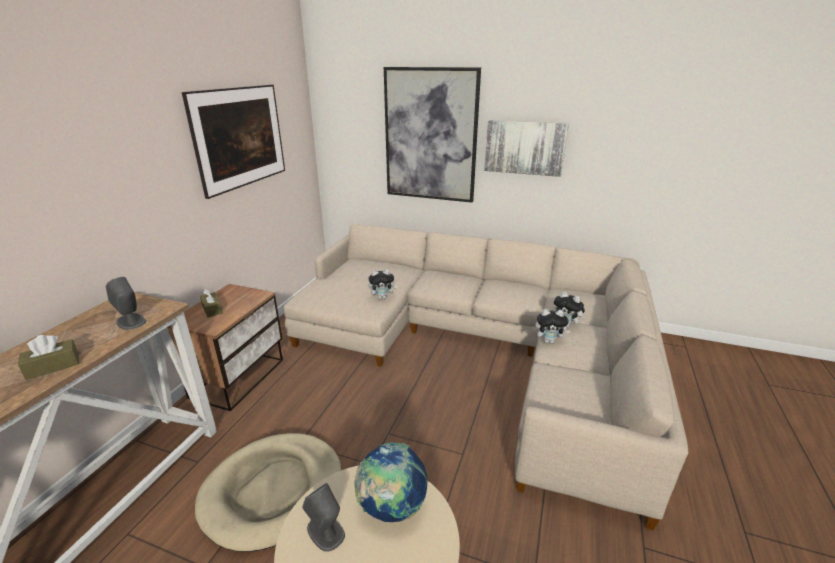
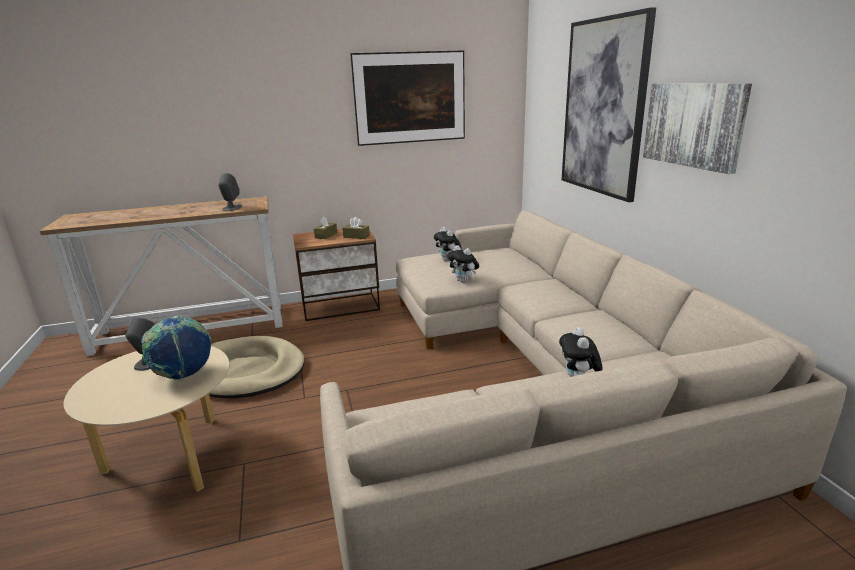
camera: 55 degrees right, 5 degrees down
(53, 366) = (173, 213): brown tissue box -> brown tissue box (356, 236)
(549, 341) = (523, 382): plush toy -> plush toy (448, 260)

